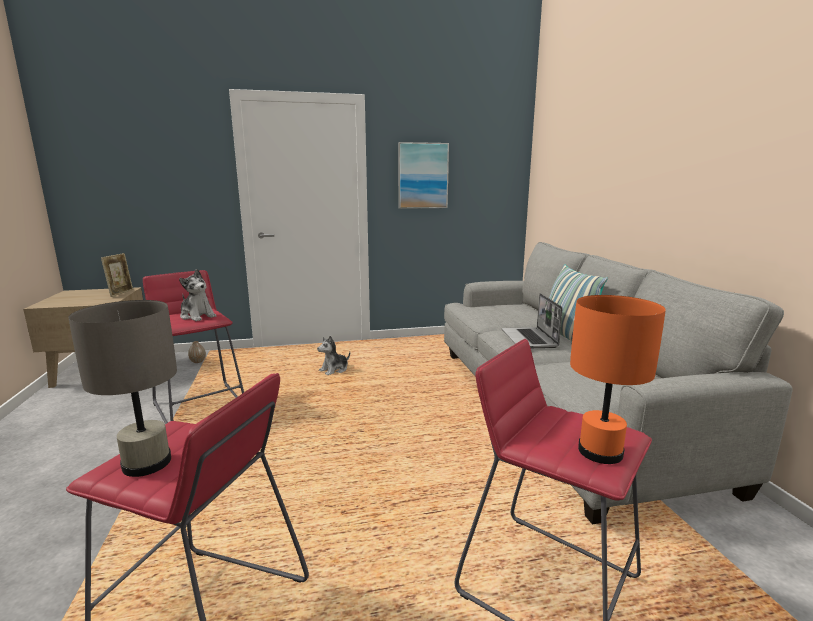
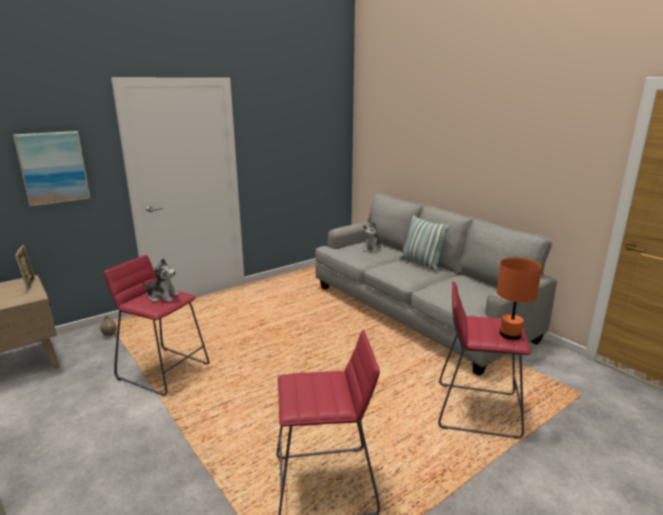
camera: 25 degrees left, 5 degrees up
(146, 464) = (311, 399): grey table lamp -> none
(334, 370) = (243, 317): plush toy -> plush toy (372, 249)
(422, 176) = (278, 143): picture -> picture (53, 168)
(530, 339) = (404, 271): laptop -> none

